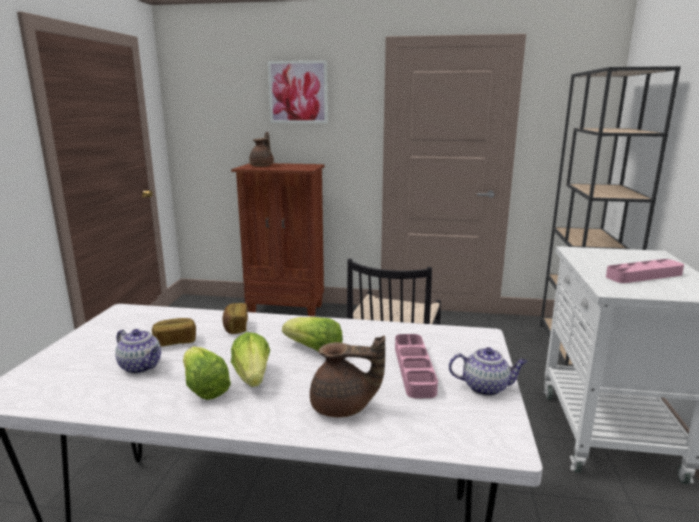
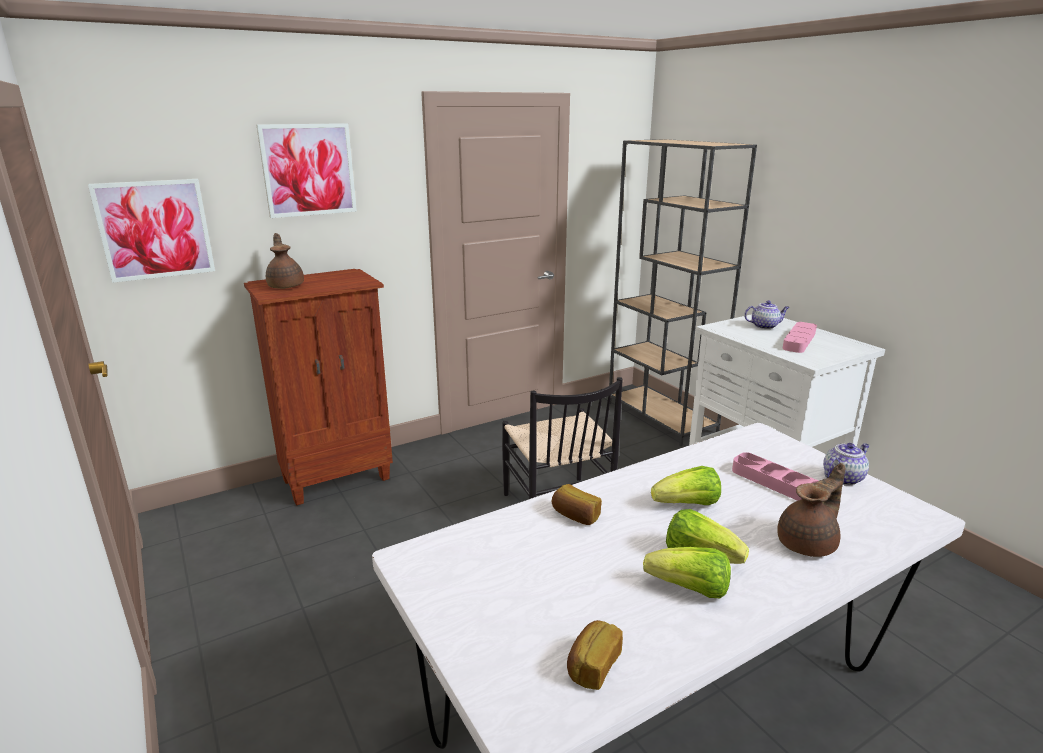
camera: 40 degrees left, 5 degrees up
(141, 367) = (590, 605): teapot -> teapot (765, 326)
(175, 341) = (556, 561): bread -> bread (592, 665)
(207, 124) = (155, 229): none -> picture

